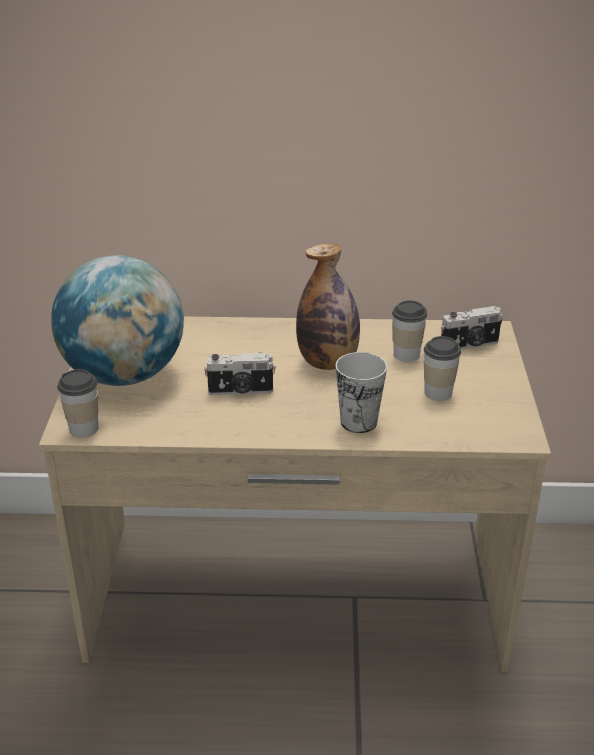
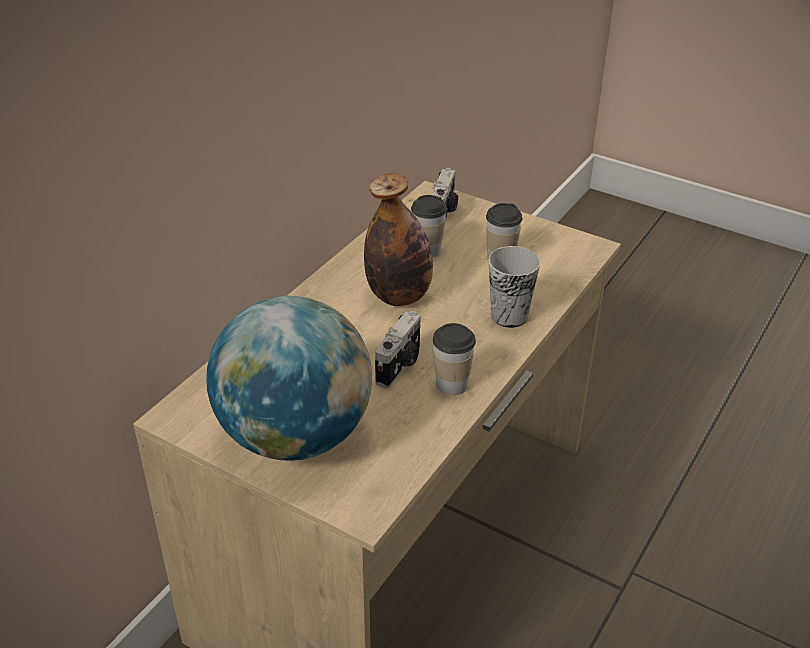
camera: 60 degrees left, 5 degrees up
(83, 428) = (374, 499): cup -> cup (452, 384)

